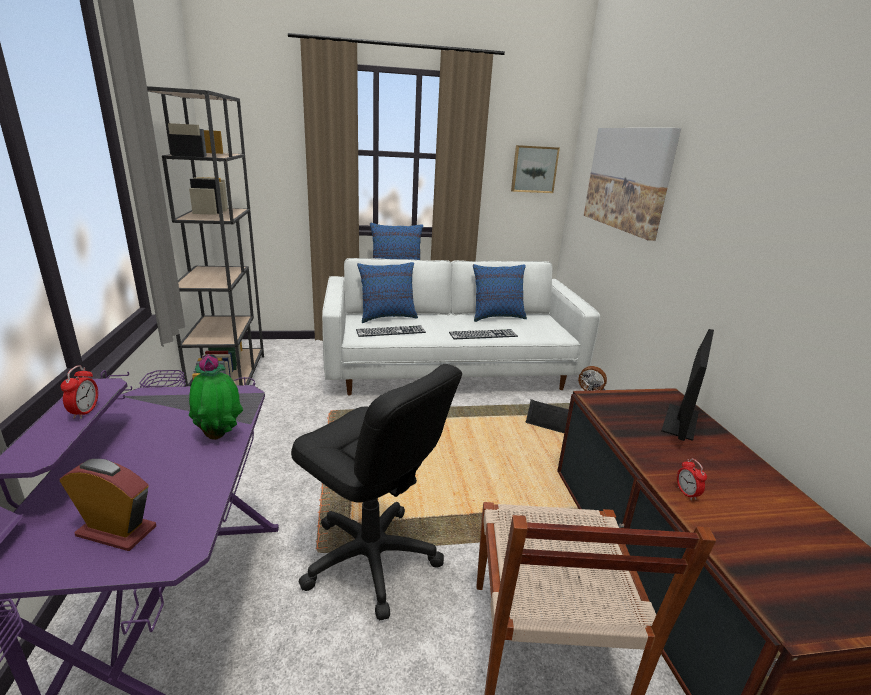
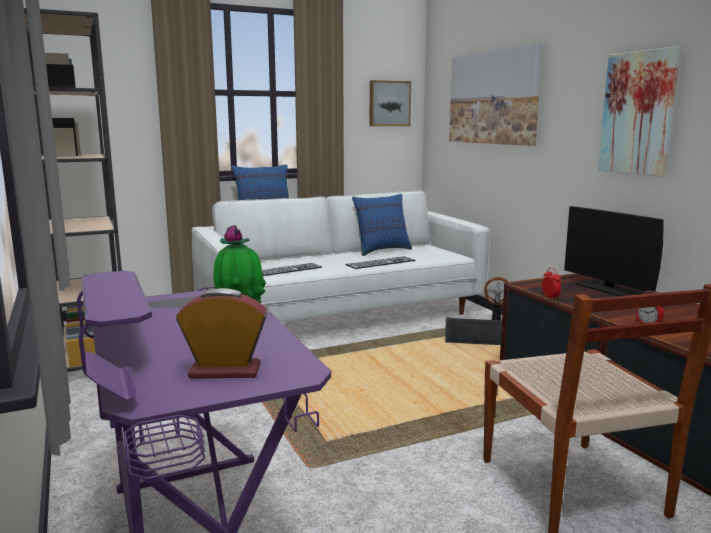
camera: 15 degrees left, 10 degrees down
(85, 412) = (126, 287): alarm clock -> alarm clock (550, 297)
(370, 559) = (368, 463): black office chair -> none
(388, 318) = (270, 262): blue pillow -> none
(680, 421) = (608, 289): monitor -> monitor turned 135 degrees clockwise
(760, 233) = (638, 113): none -> picture

